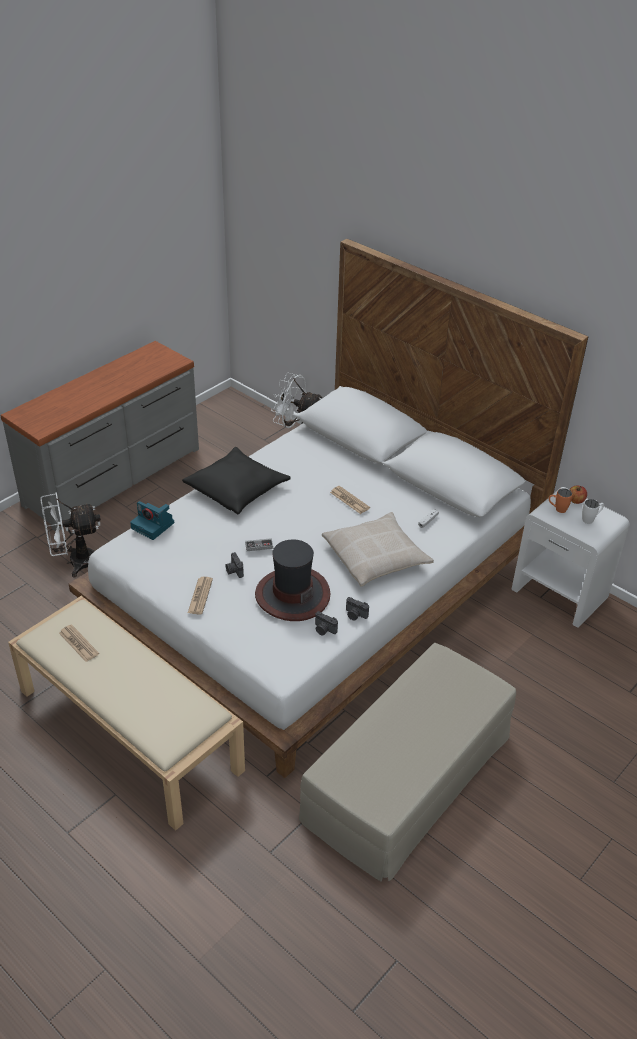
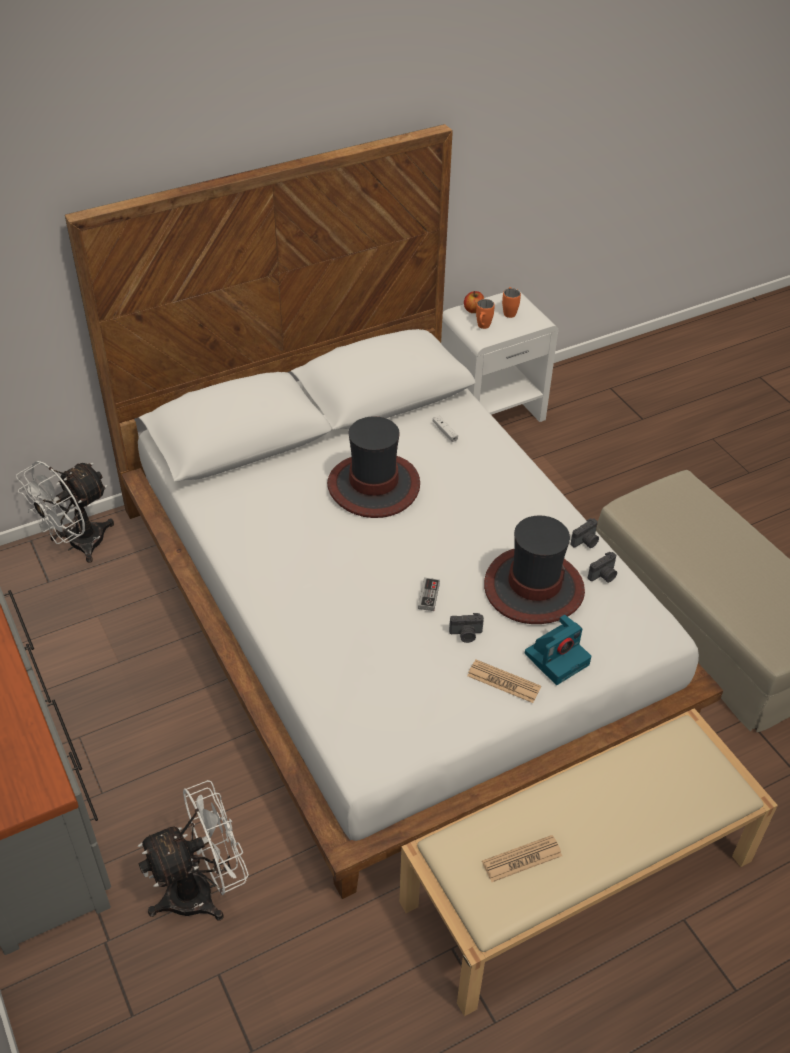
camera: 70 degrees left, 5 degrees up
(75, 562) = (202, 891): white fan -> white fan turned 120 degrees counterclockwise
(154, 526) = (335, 701): camera -> camera (557, 658)
(237, 488) = (290, 590): black pillow -> none
(349, 500) = (374, 486): newspaper -> hat
(376, 557) = (491, 495): beige pillow -> none
(590, 519) = (509, 311): white mug -> orange mug

